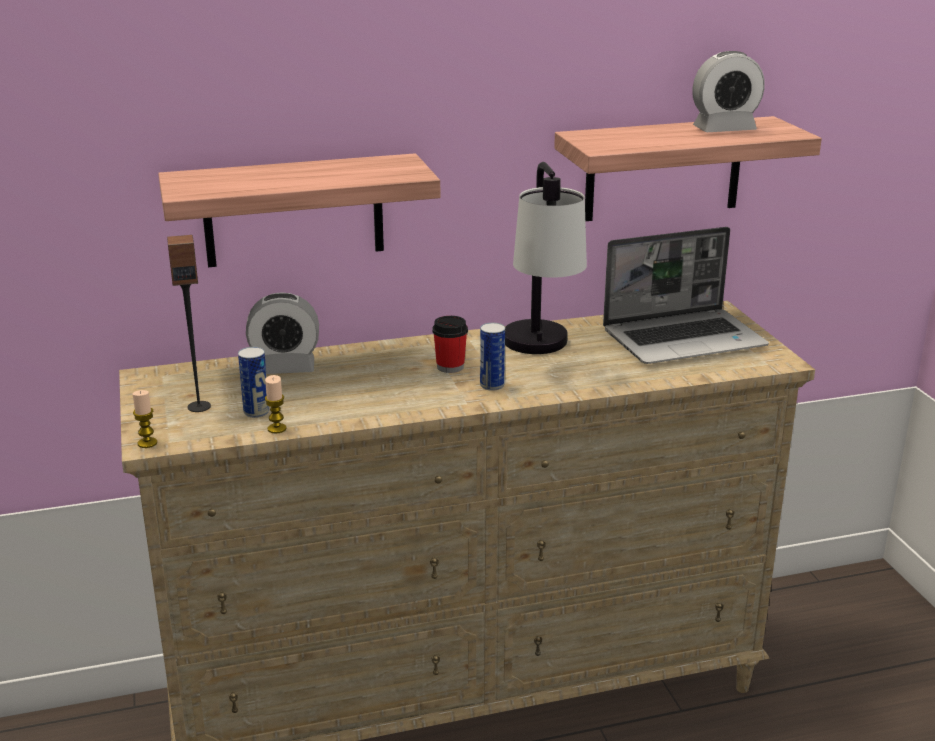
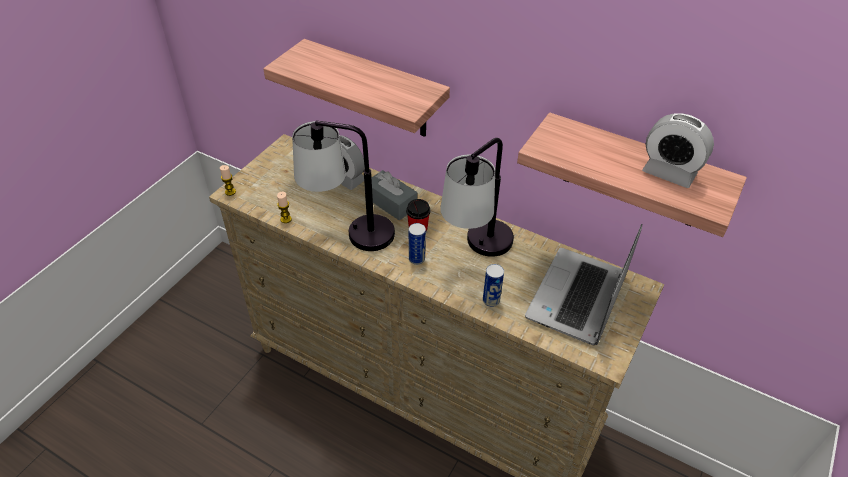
camera: 45 degrees right, 20 degrees up
(199, 406) = (278, 181): speaker -> none
(256, 412) = (293, 201): can -> can (491, 300)
(378, 362) = (391, 202): none -> grey tissue box
(379, 403) = (349, 233): none -> table lamp
(684, 339) = (578, 298): laptop -> laptop turned 90 degrees clockwise

